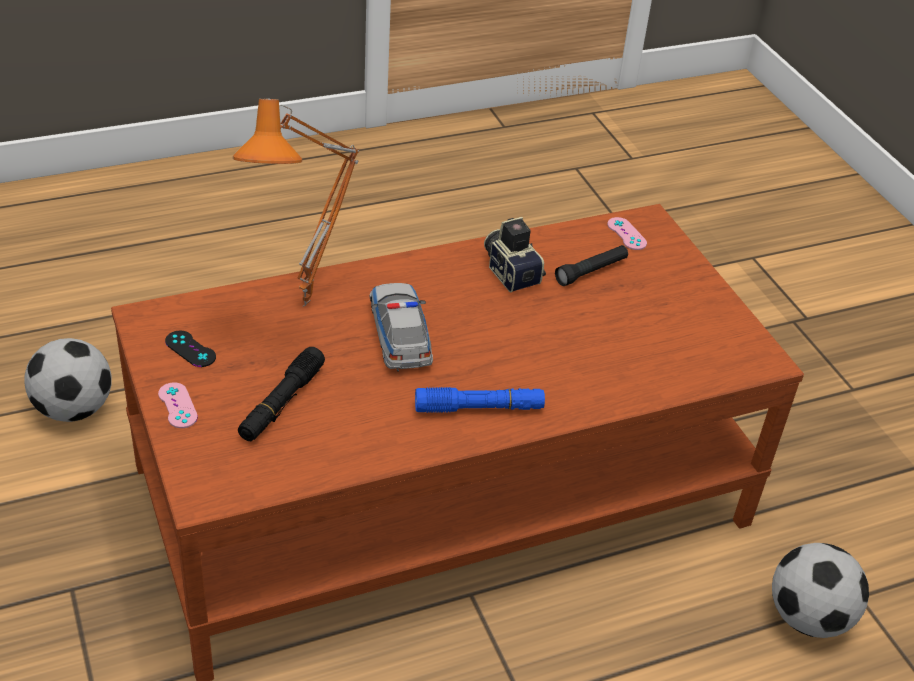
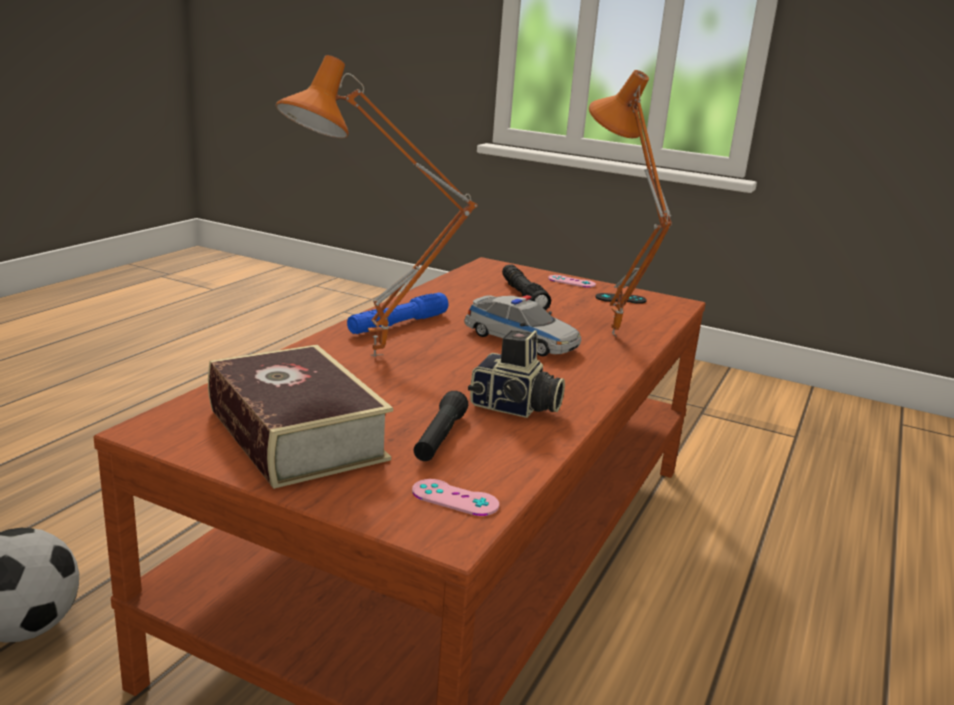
camera: 140 degrees right, 20 degrees down
(73, 409) = (767, 480): football -> none
(549, 366) = (378, 358): none -> orange table lamp
(677, 314) = (296, 434): none -> book

